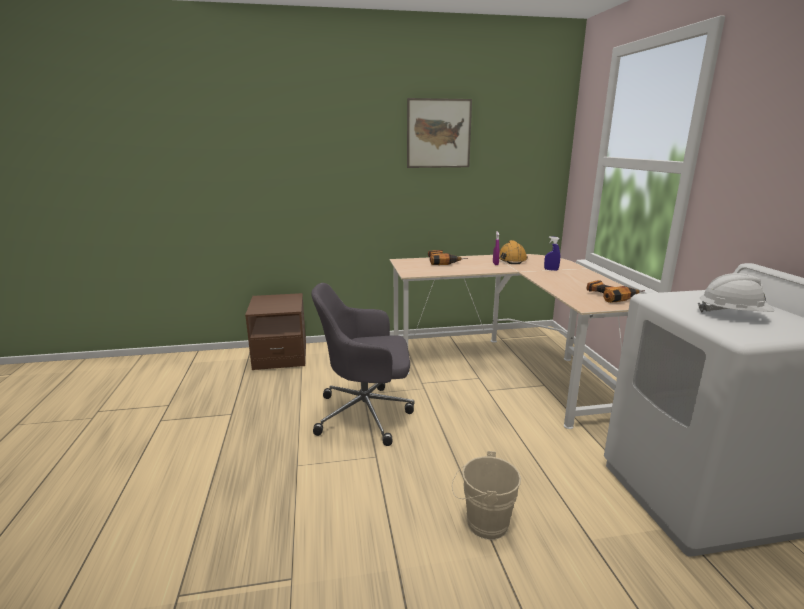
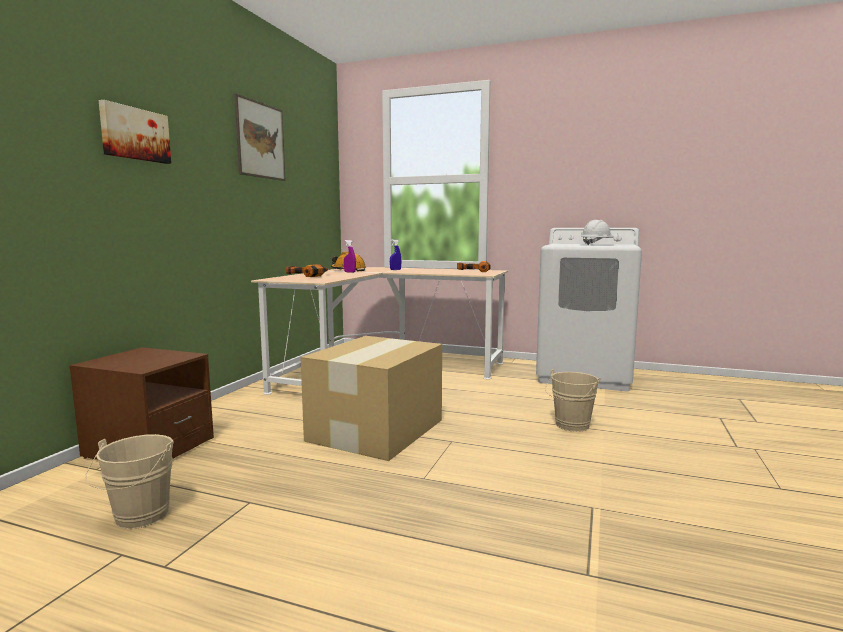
camera: 60 degrees left, 10 degrees down
(202, 392) = (138, 518): none -> beige bucket
(303, 152) = (134, 134): none -> picture
(366, 414) = (374, 430): grey office chair -> cardboard box

